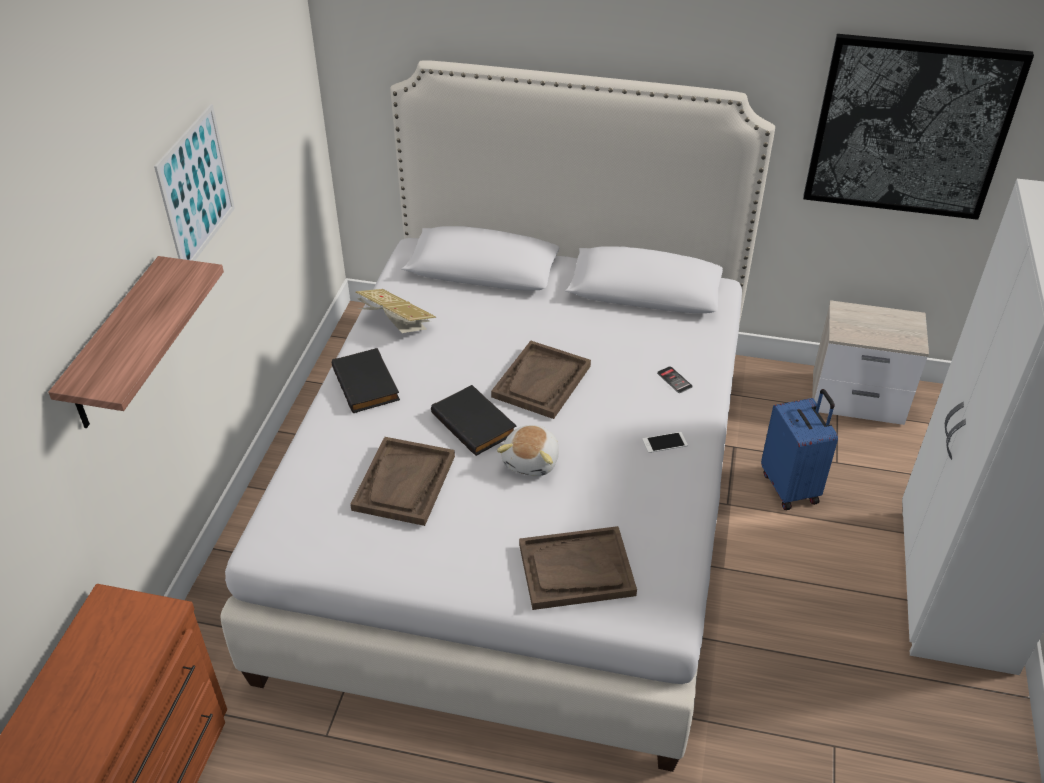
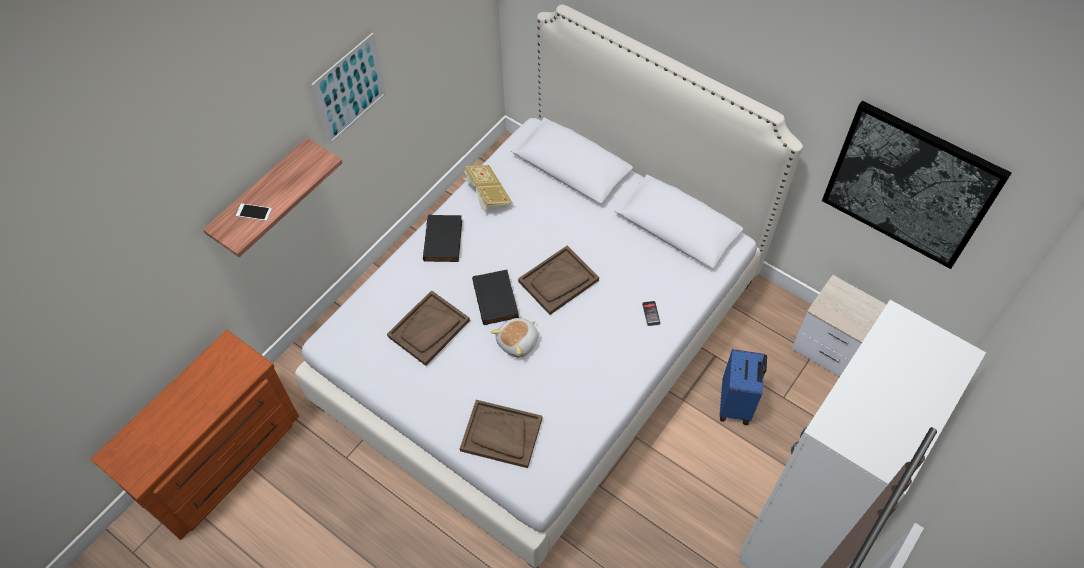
camera: 25 degrees right, 15 degrees up
(665, 442) = (613, 362): phone -> phone (254, 212)

